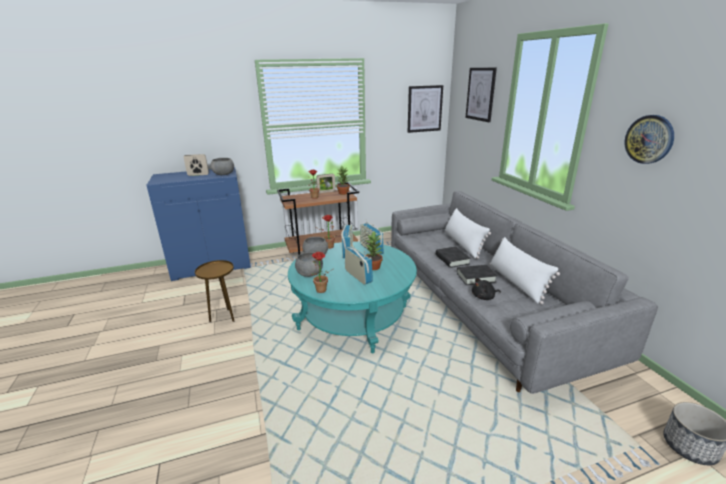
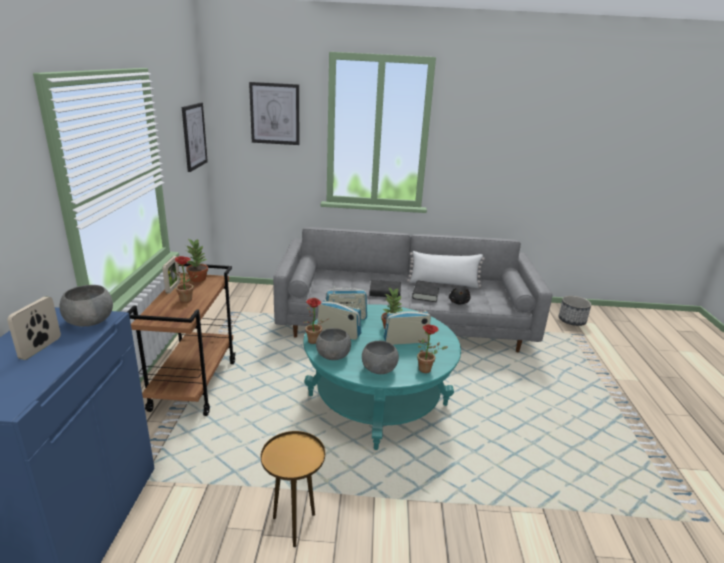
camera: 70 degrees left, 0 degrees up
(463, 244) = (356, 278): white pillow -> none
(649, 139) = (485, 145): wall clock -> none

